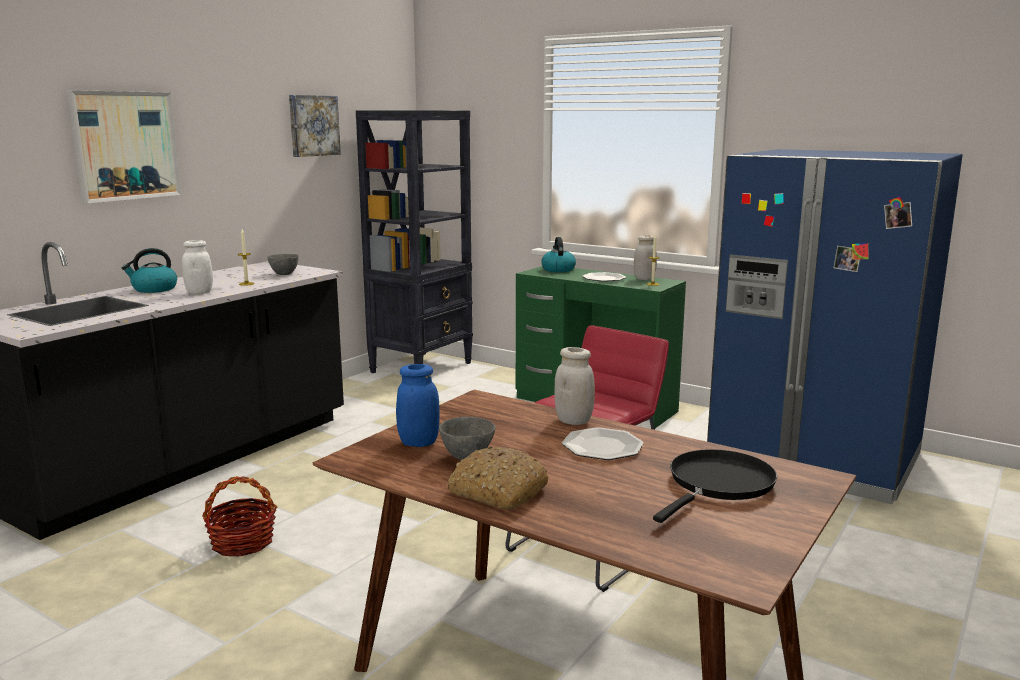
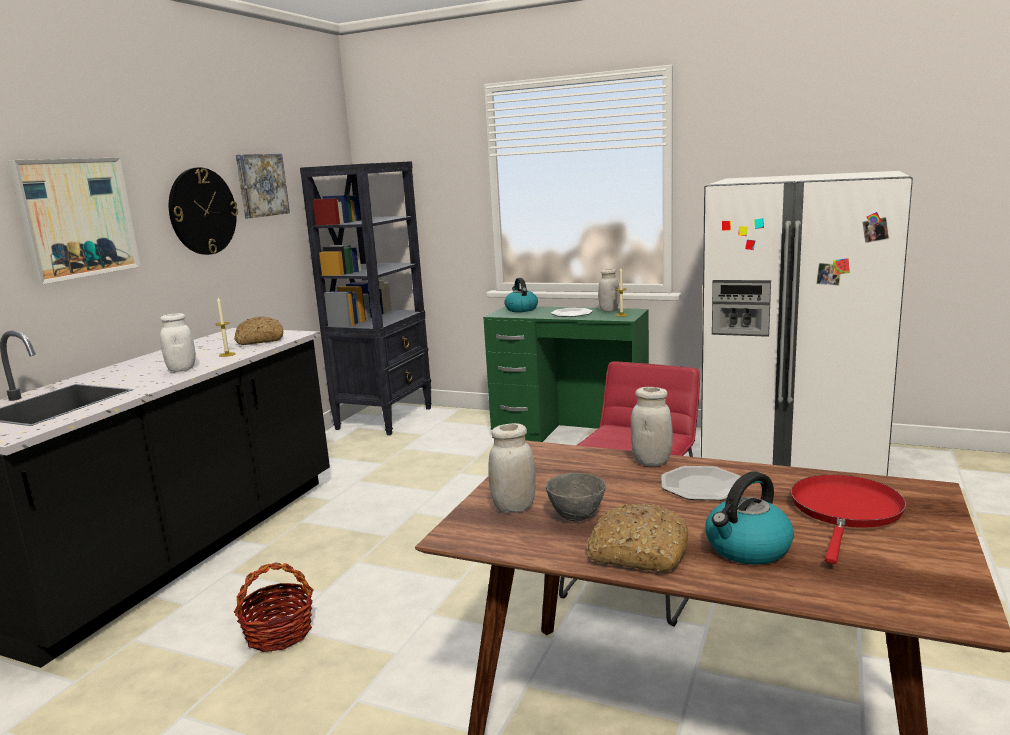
camera: 10 degrees left, 0 degrees up
(154, 289) = (127, 371): kettle -> kettle (747, 548)
(249, 147) = (202, 211): none -> wall clock
(283, 274) = (259, 340): grey bowl -> bread
(418, 443) = (514, 507): blue jar -> white jar
(718, 484) = (845, 512): black frying pan -> red frying pan
(814, 459) = (792, 462): blue fridge -> white fridge

